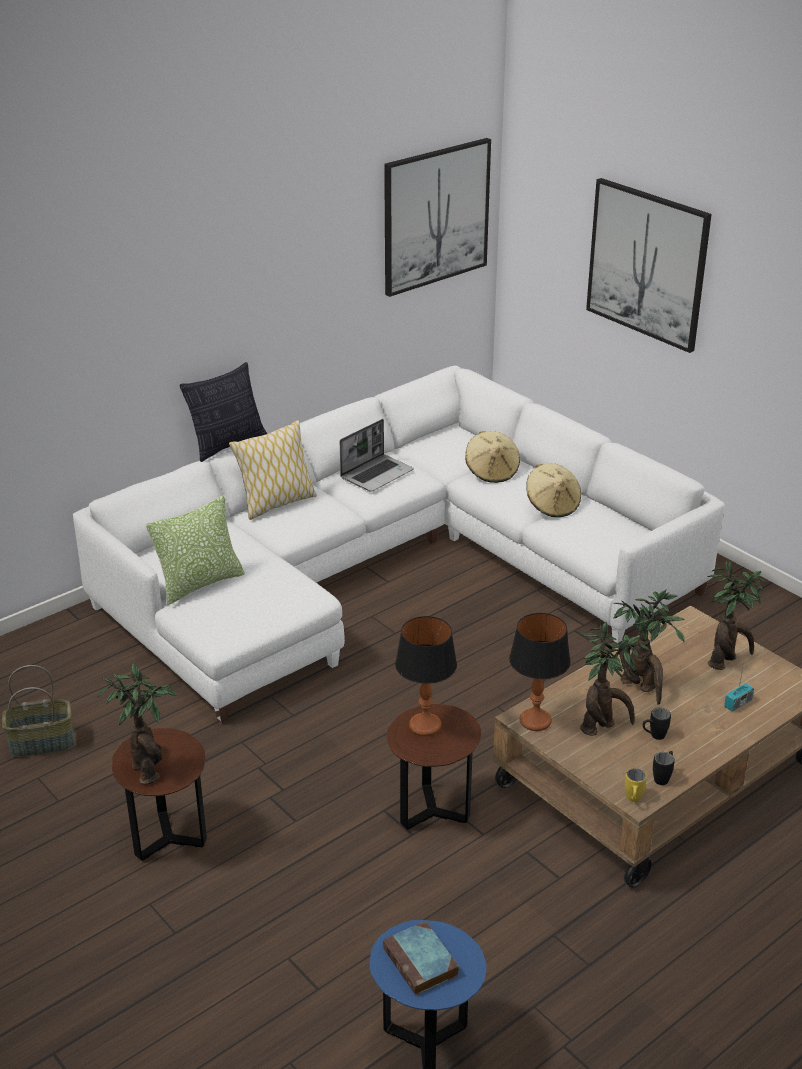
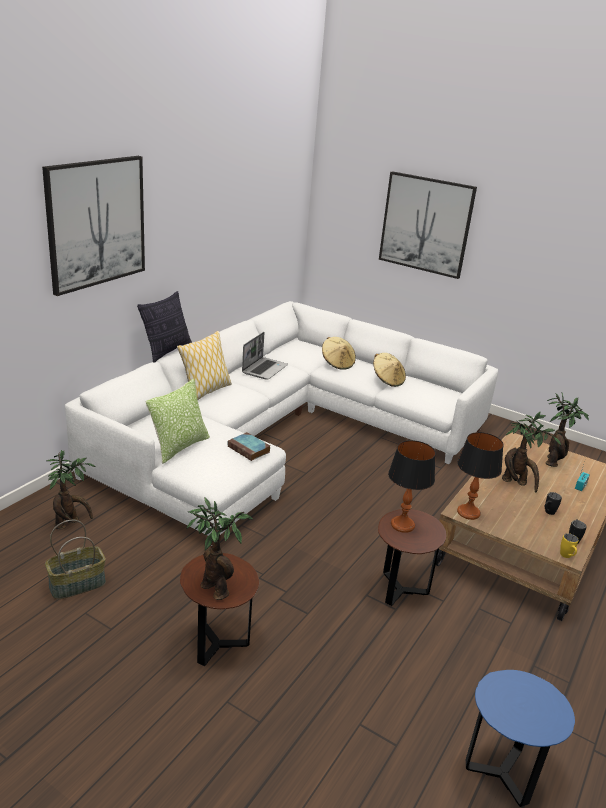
camera: 20 degrees left, 5 degrees down
(421, 963) = (520, 706): book -> book (249, 449)
(436, 216) = (280, 199): picture -> picture (96, 223)
(602, 727) = (513, 511): potted plant -> potted plant (70, 522)

